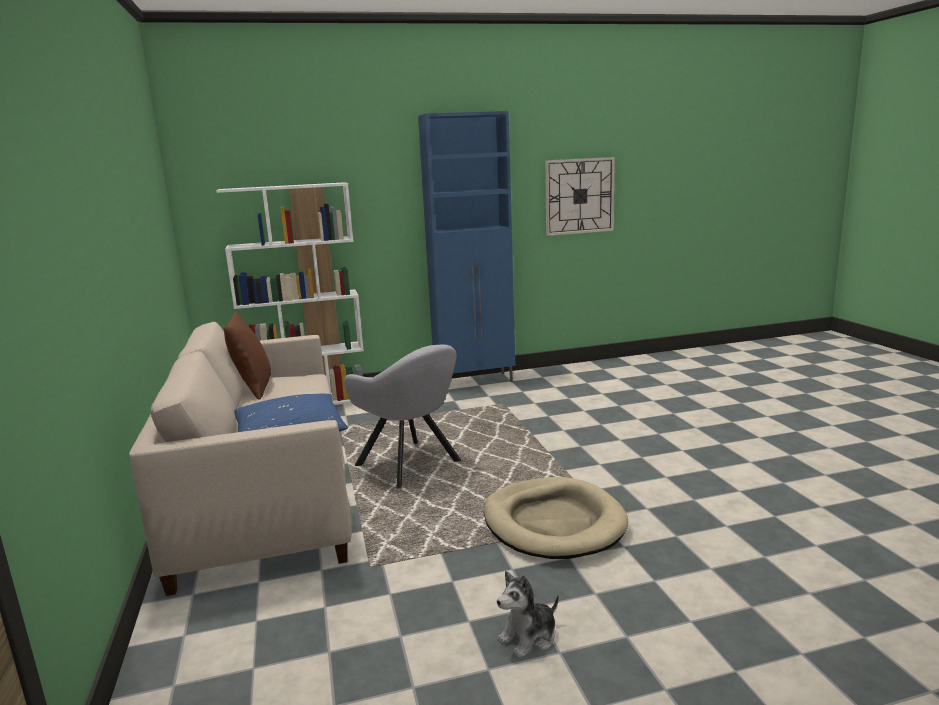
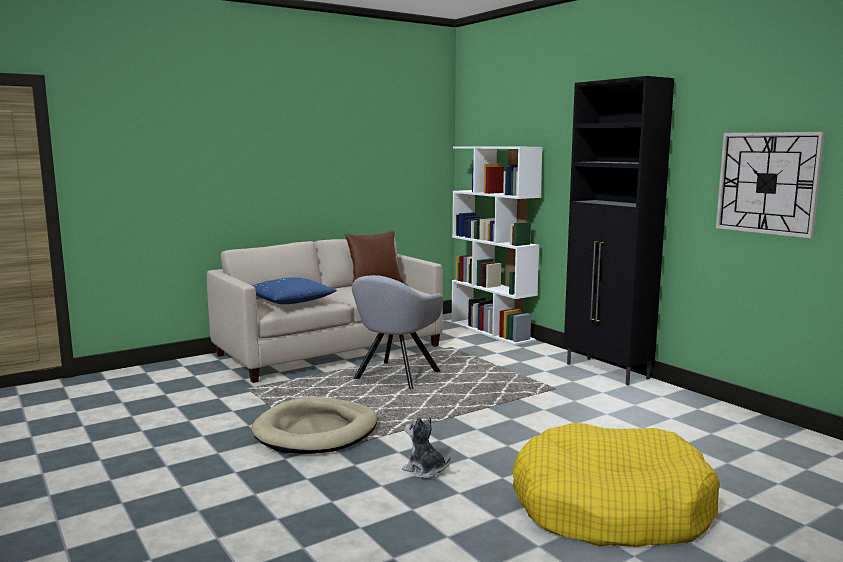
camera: 70 degrees right, 5 degrees down
(476, 381) = (607, 371): blue cabinet -> black cabinet
(529, 637) = (169, 437): plush toy -> plush toy (425, 470)
(732, 425) = (610, 507): none -> yellow dog bed

